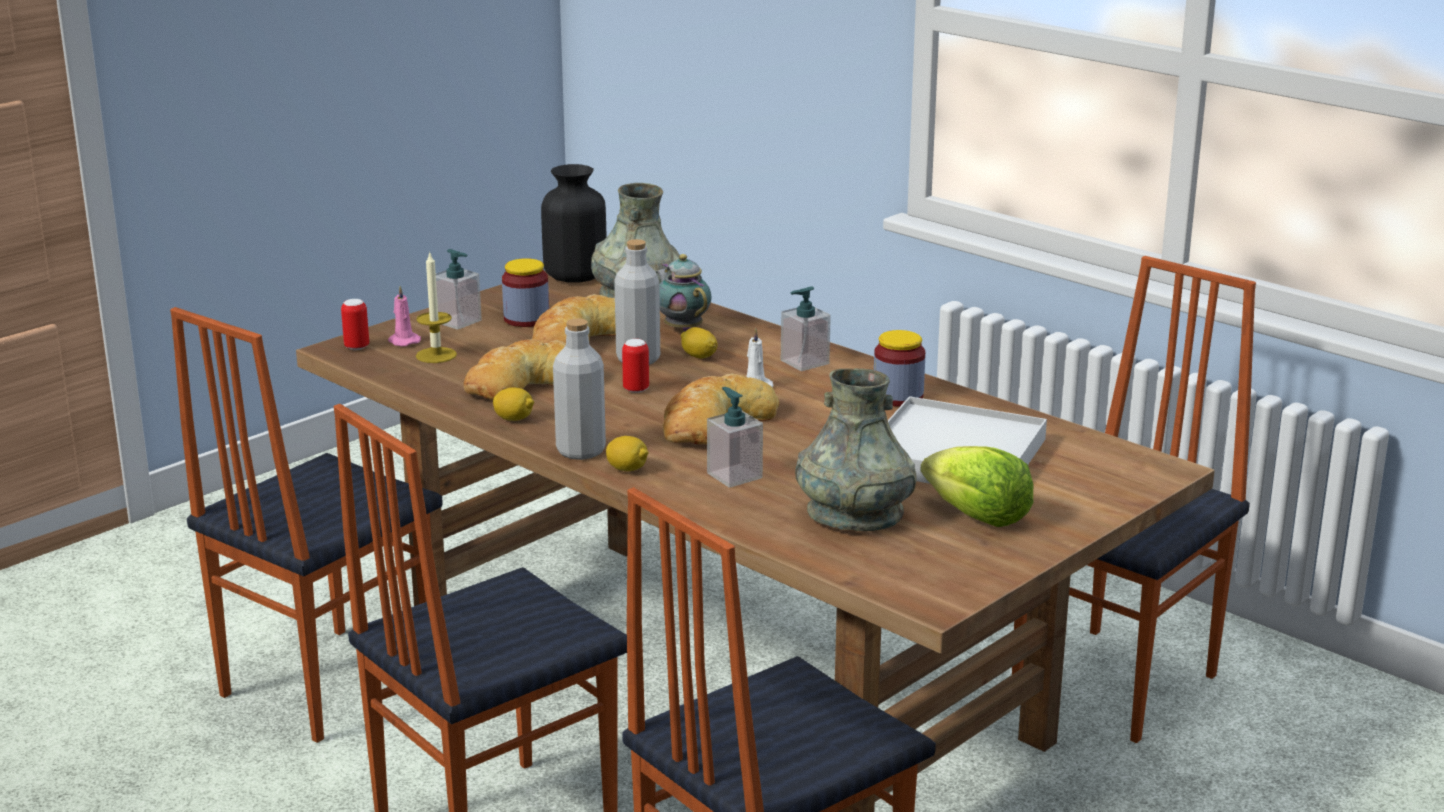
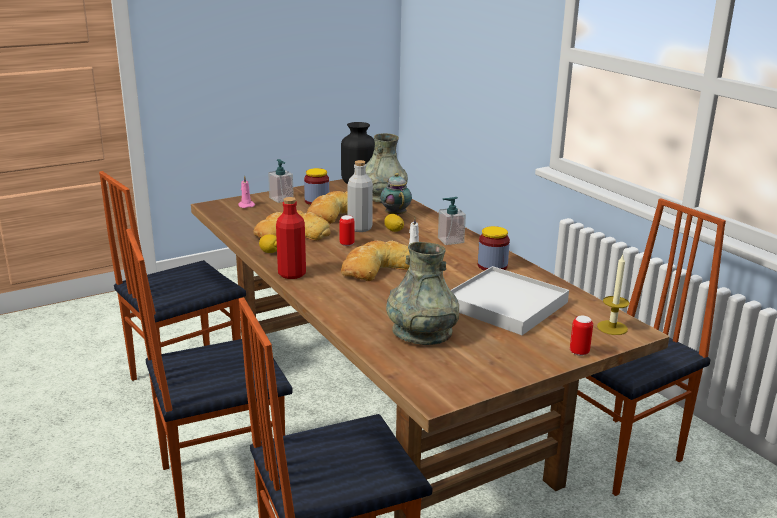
camera: 15 degrees right, 0 degrees up
(357, 347) = (221, 206): can -> can (579, 352)
(436, 355) = (256, 214): candle -> candle (612, 327)
(581, 451) = (292, 274): grey bottle -> red bottle
(627, 469) = (309, 287): lemon -> none
(734, 475) = (367, 299): soap dispenser -> none
(977, 516) = (496, 345): lettuce -> none

